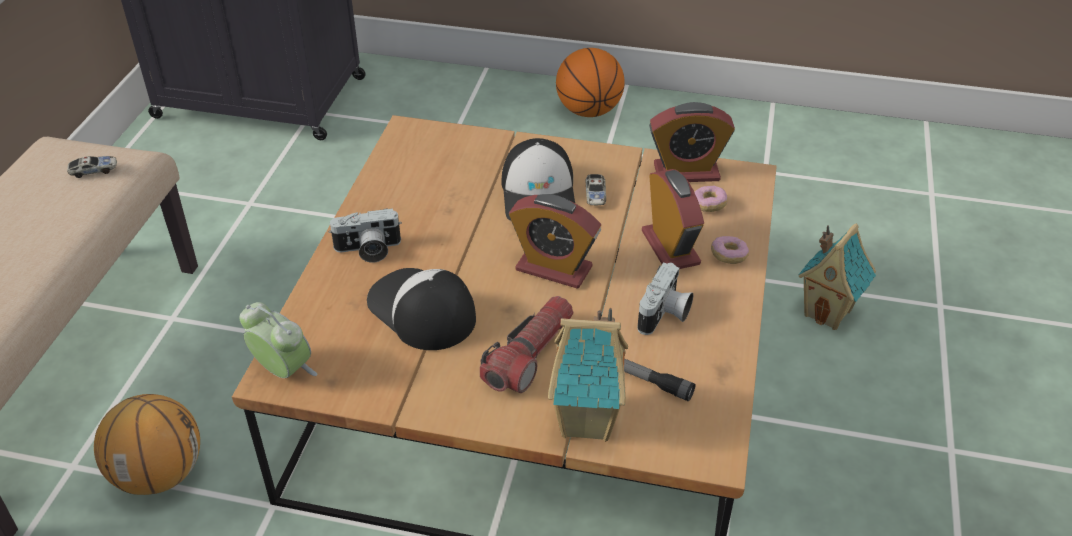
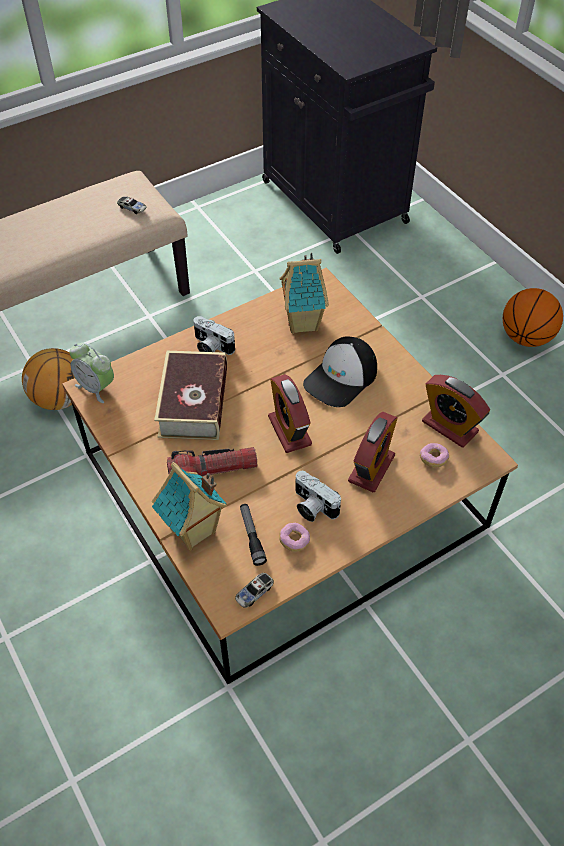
camera: 45 degrees right, 10 degrees up
(283, 371) = (96, 387): alarm clock -> alarm clock turned 135 degrees clockwise
(421, 310) = (193, 403): cap -> book
(595, 195) = (373, 402): toy car -> toy car (254, 593)
(665, 315) = (312, 506): camera -> camera turned 60 degrees clockwise
(728, 256) = (398, 501): donut -> donut (294, 540)
(828, 313) = (507, 592): toy house -> toy house (304, 323)

